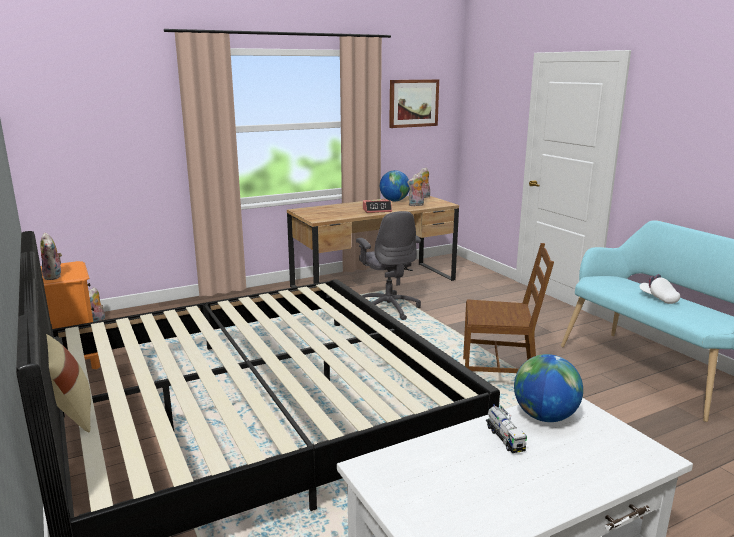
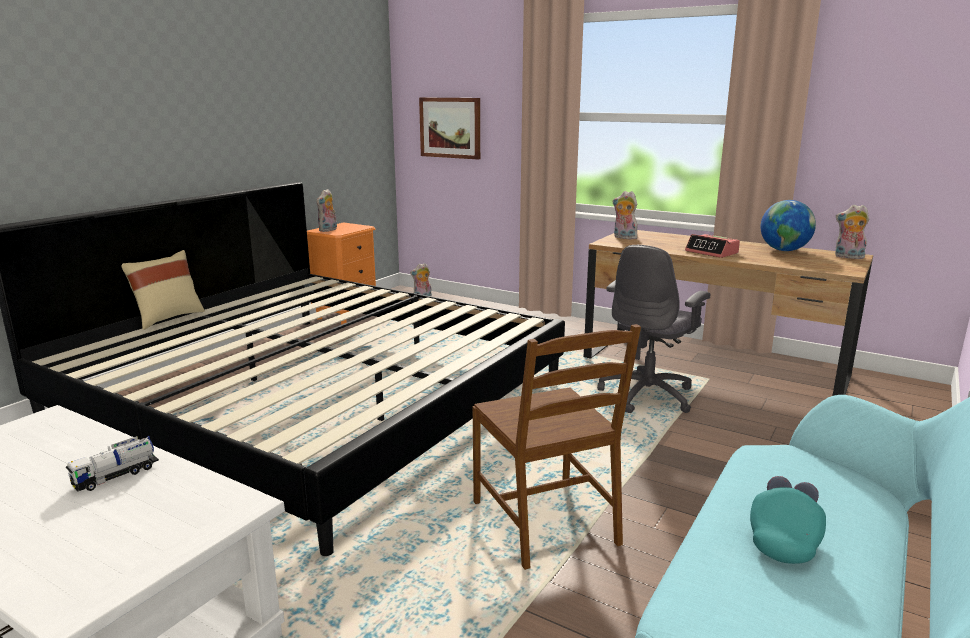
camera: 60 degrees right, 0 degrees up
(413, 103) = (892, 91): picture -> picture (450, 127)
(416, 205) = (790, 261): plush toy -> plush toy (623, 237)
(544, 417) = (181, 494): globe -> none
(658, 298) = (784, 538): white cap -> turquoise cap

